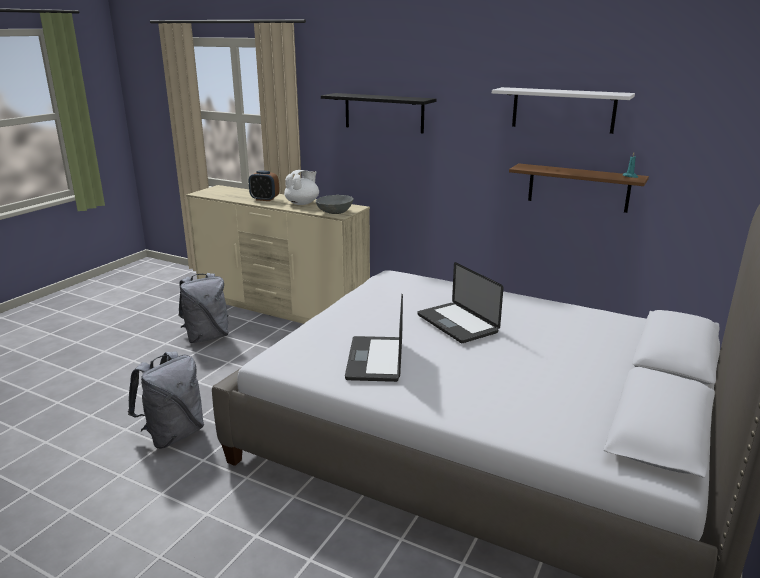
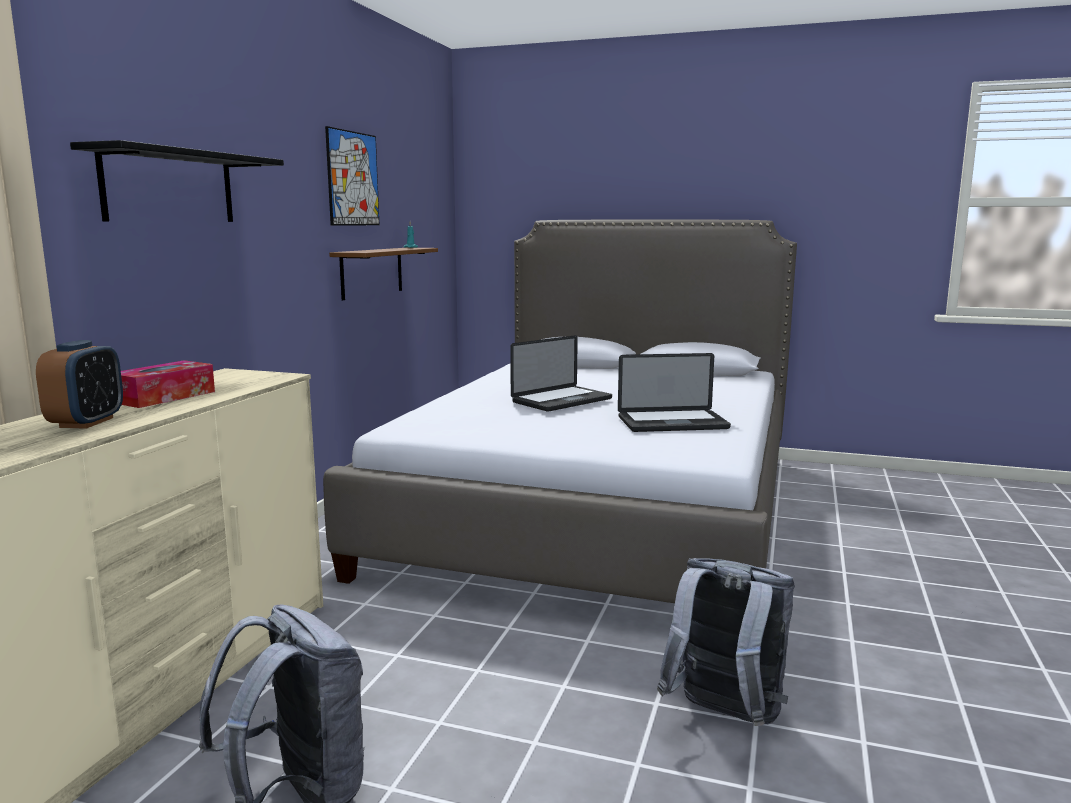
camera: 100 degrees left, 10 degrees down
(302, 203) = (164, 397): white teapot -> tissue box
(335, 212) = (259, 378): grey bowl -> none
(563, 110) = (353, 179): white shelf -> picture

